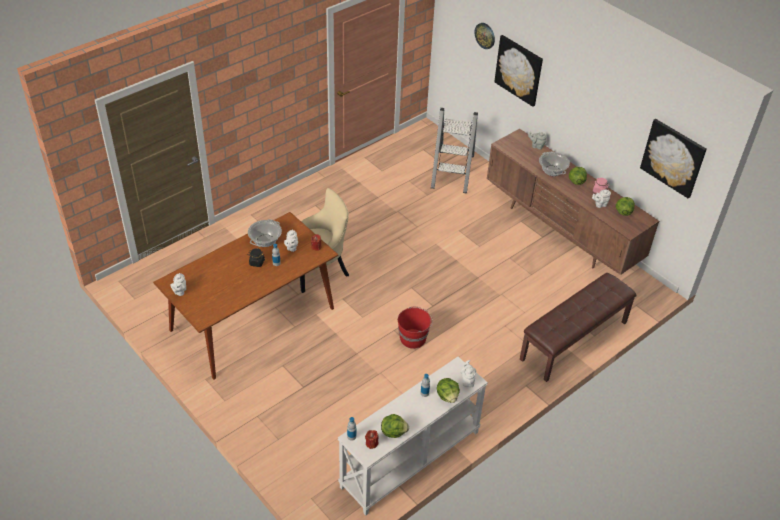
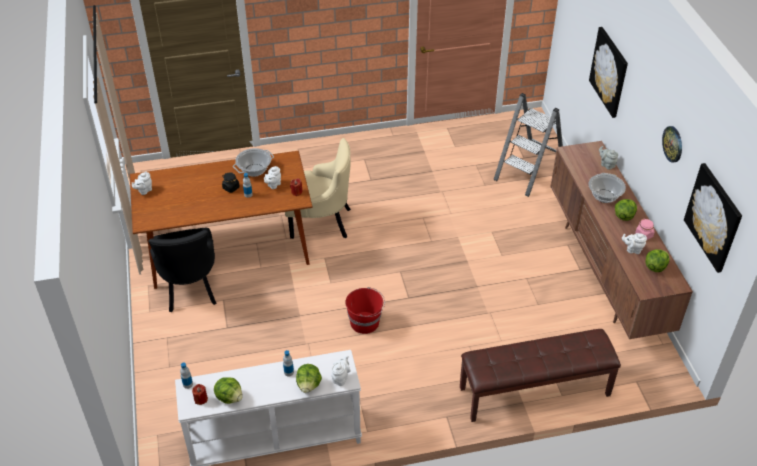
camera: 30 degrees right, 0 degrees up
(244, 365) = (189, 286): none -> black chair
(485, 35) = (590, 24): wall clock -> wall clock (673, 144)

